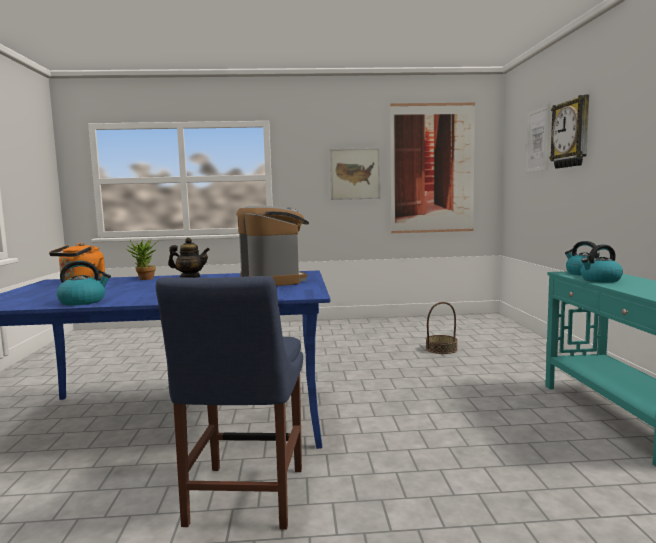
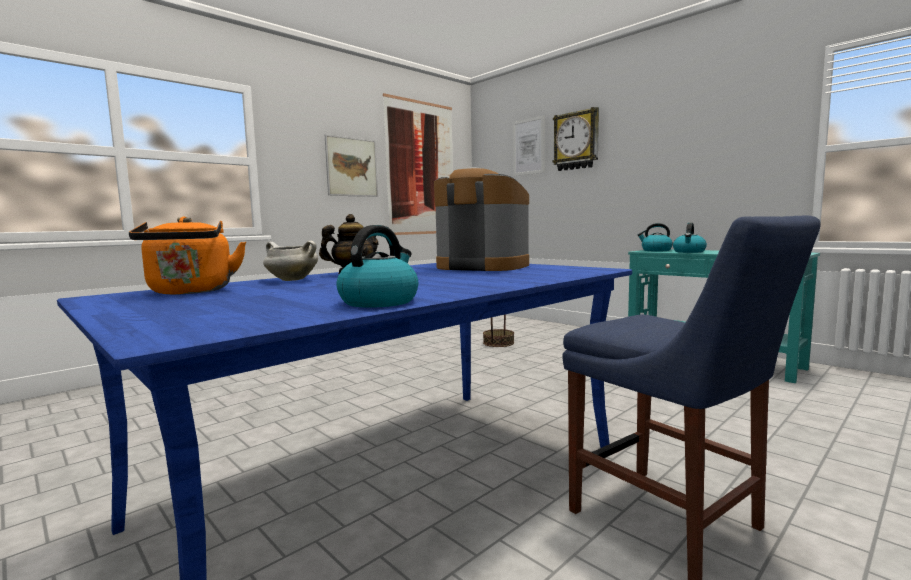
camera: 40 degrees left, 0 degrees up
(144, 279) = (291, 280): potted plant -> white cooking pot

